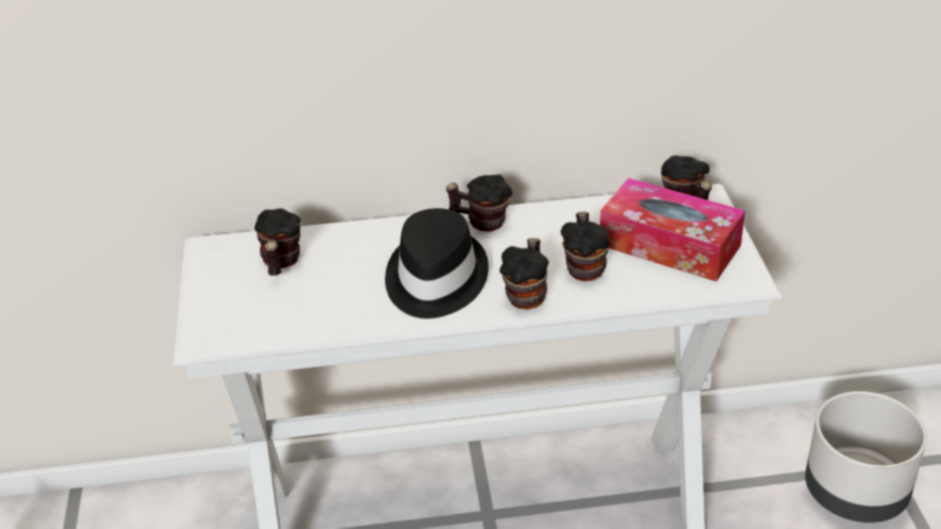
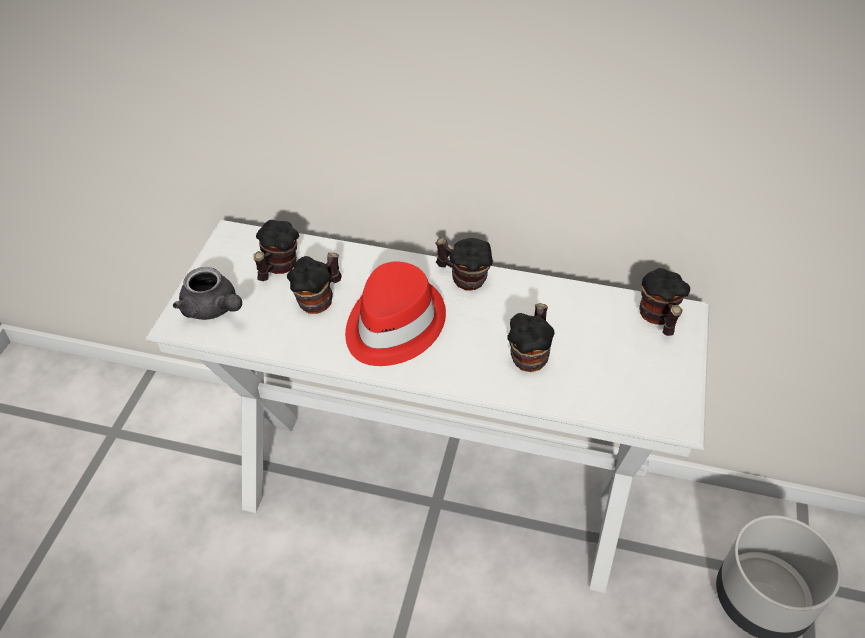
camera: 20 degrees right, 10 degrees up
(234, 316) = (213, 309): none -> grey teapot
(434, 279) = (392, 325): black hat -> red hat
(527, 294) = (464, 367): mug -> mug (319, 299)
(669, 245) = (621, 356): tissue box -> none

